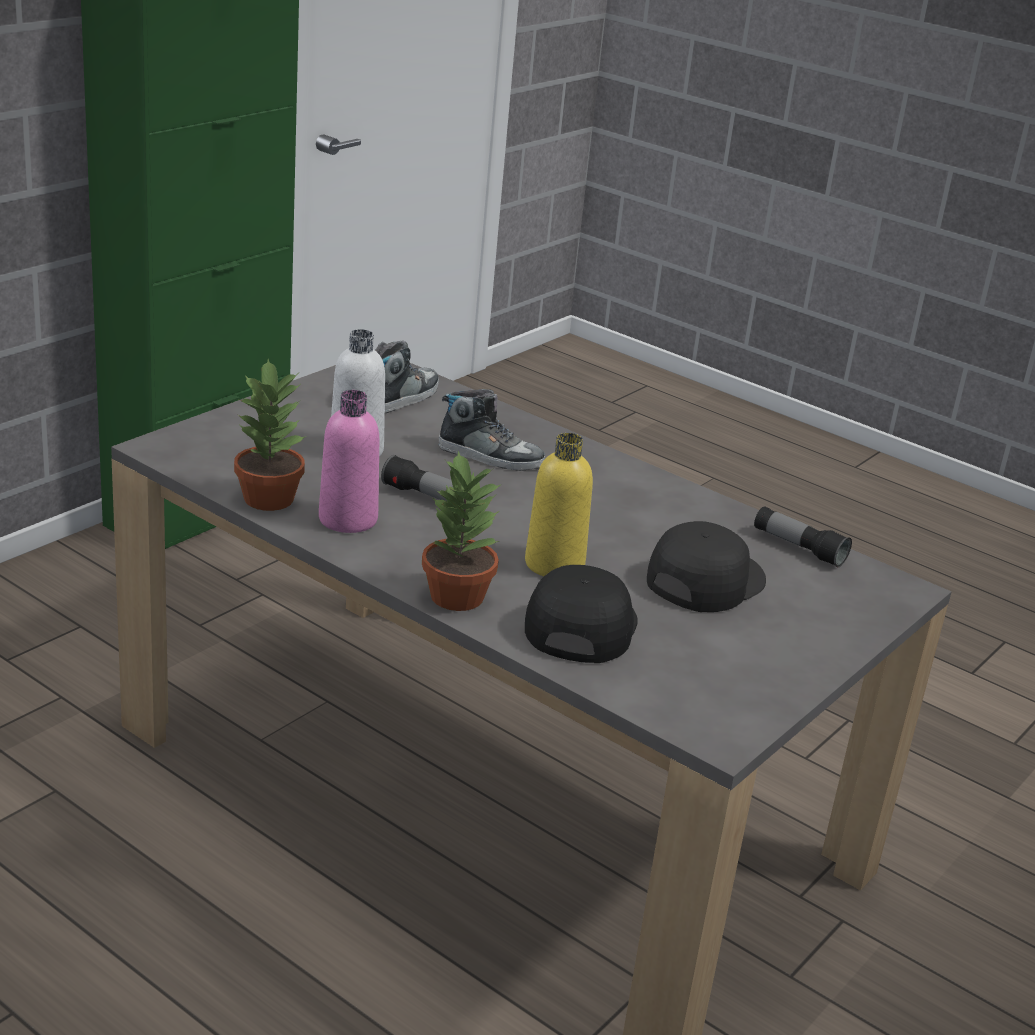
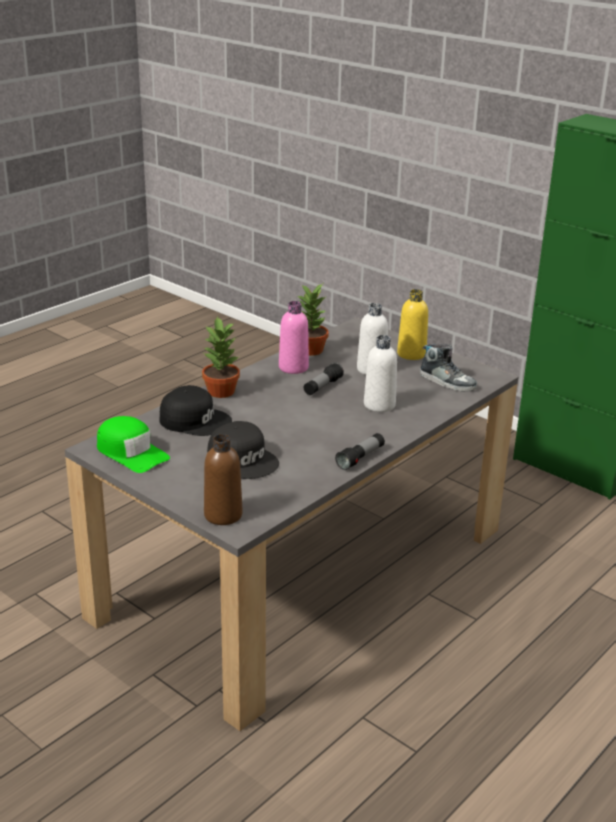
camera: 95 degrees right, 0 degrees up
(490, 456) = (379, 405): shoe -> white bottle
(554, 564) = (255, 417): yellow bottle -> yellow bottle (411, 354)
(721, 692) = (131, 453): none -> green cap
(798, 548) = (285, 496): flashlight -> flashlight (360, 458)
(874, 600) = (223, 515): none -> brown bottle

